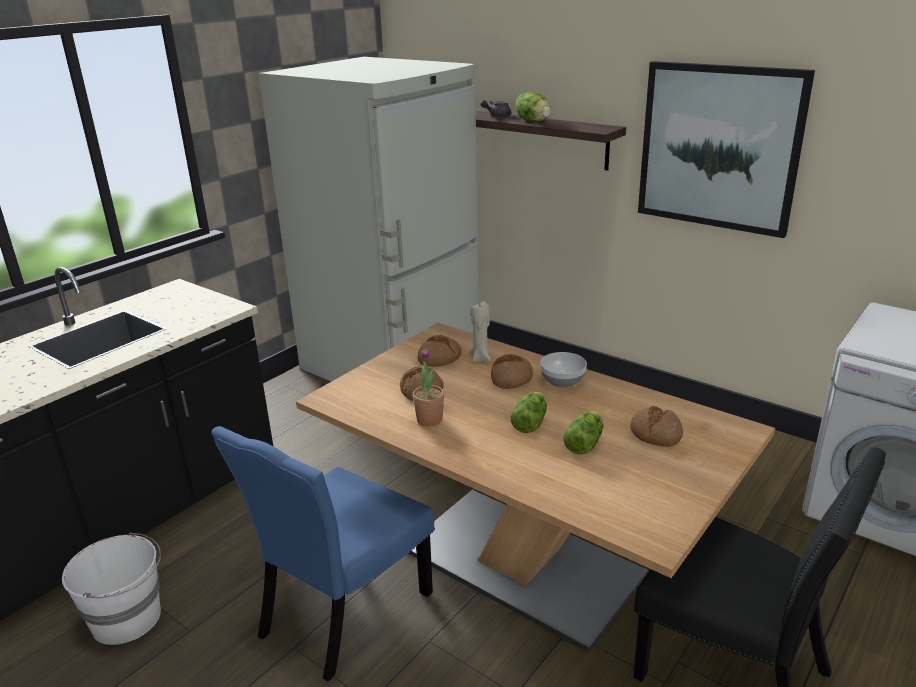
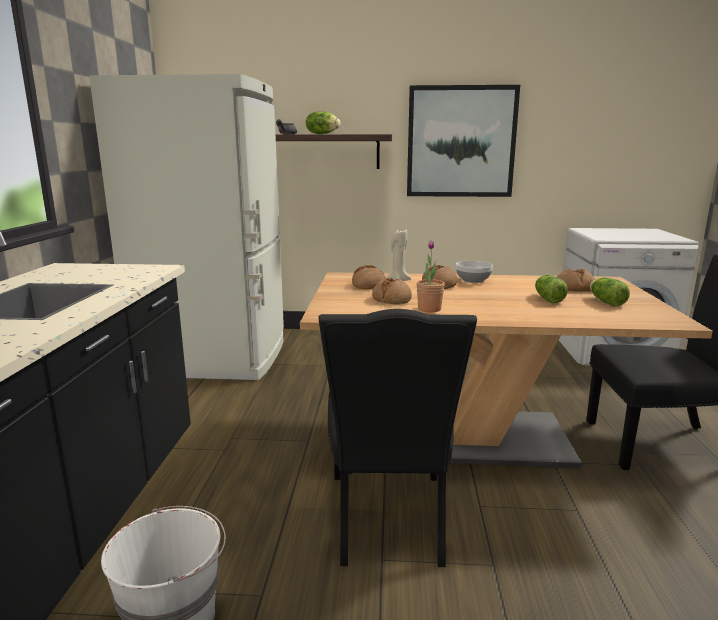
camera: 35 degrees left, 10 degrees down
(346, 609) = (389, 514): blue chair -> black chair
(531, 422) = (496, 297): lettuce -> lettuce (605, 301)

